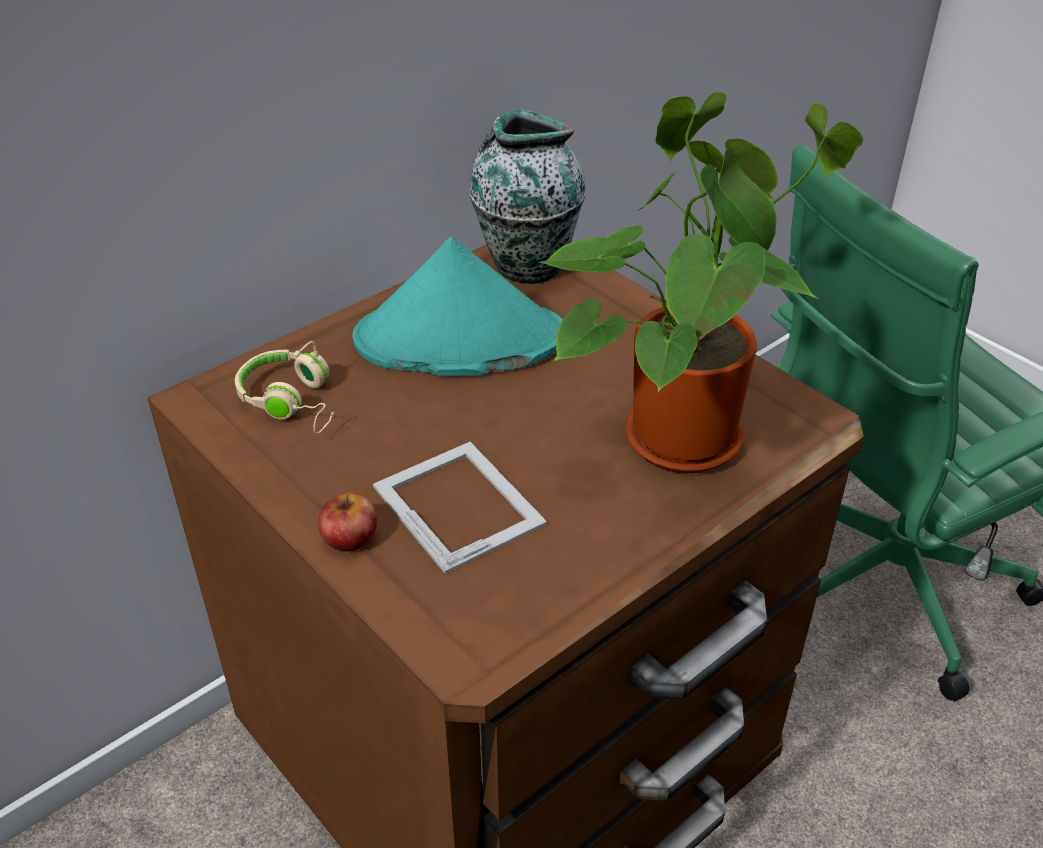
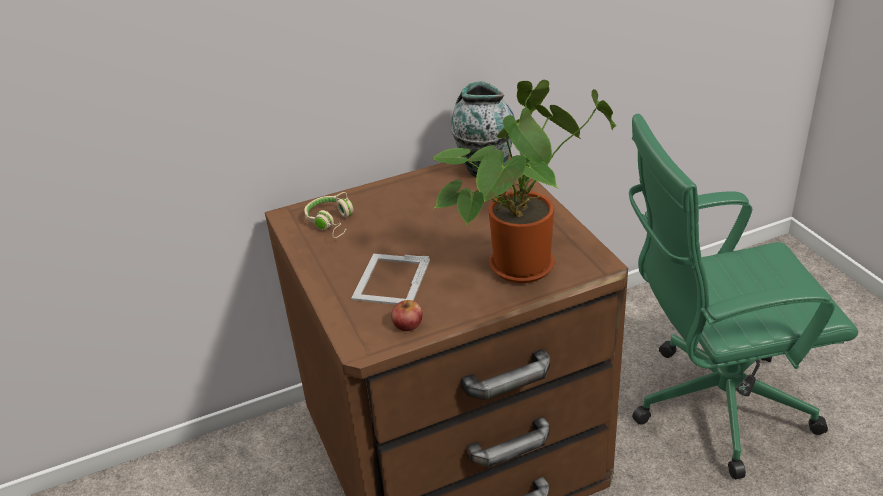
camera: 20 degrees right, 5 degrees down
(349, 536) = (331, 287): apple -> apple (407, 324)
(458, 503) = (390, 280): picture frame -> picture frame turned 150 degrees counterclockwise
(459, 339) = (429, 202): turquoise hat -> none

